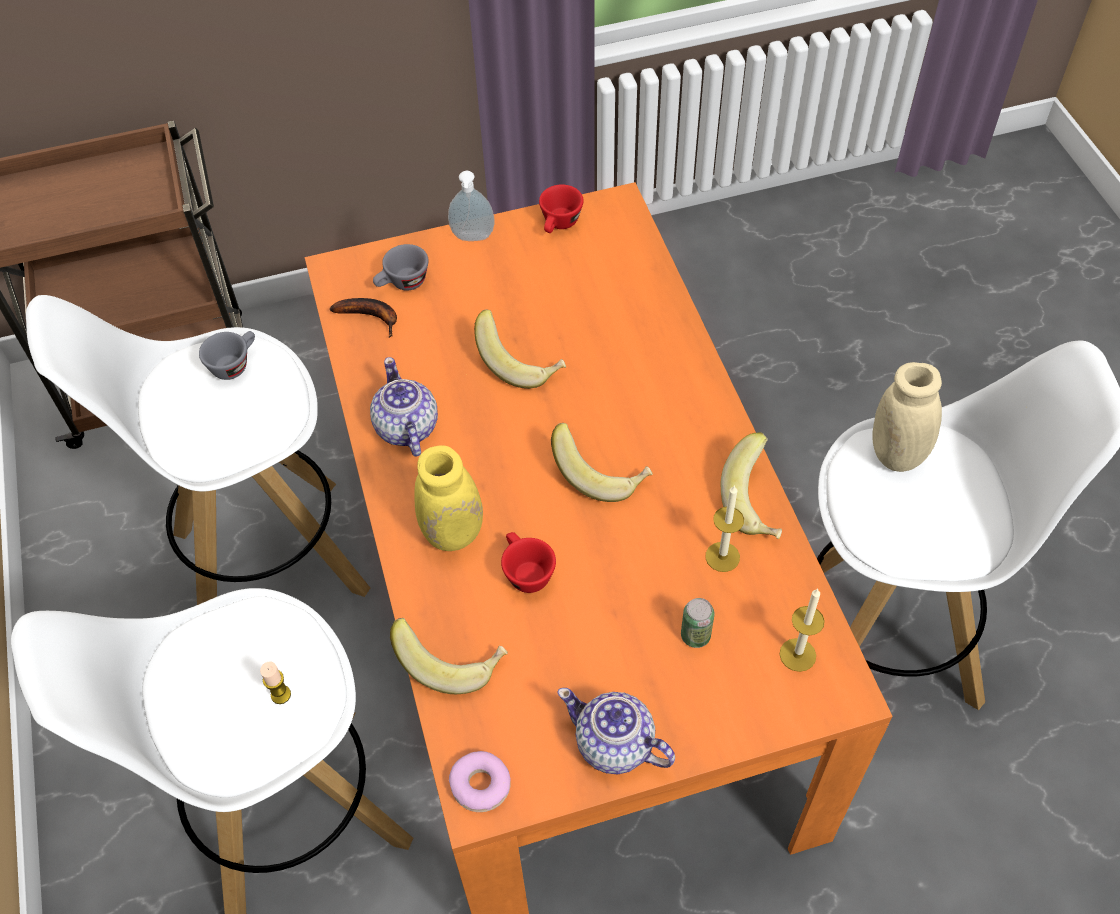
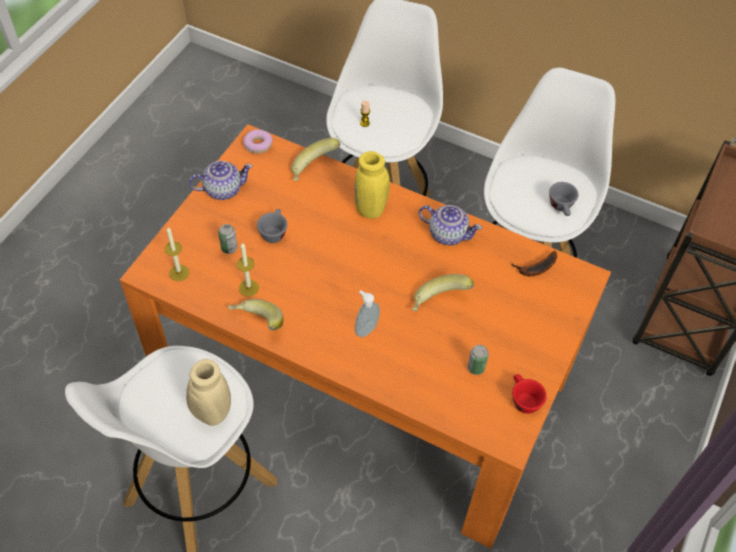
camera: 130 degrees right, 0 degrees up
(403, 284) = (547, 297): grey cup -> grey cup (273, 232)
(473, 238) = (552, 351): soap dispenser -> soap dispenser (365, 328)
(525, 572) = (325, 219): red cup -> none
(567, 280) = (476, 368): none -> can
(601, 474) = (340, 281): banana -> none

